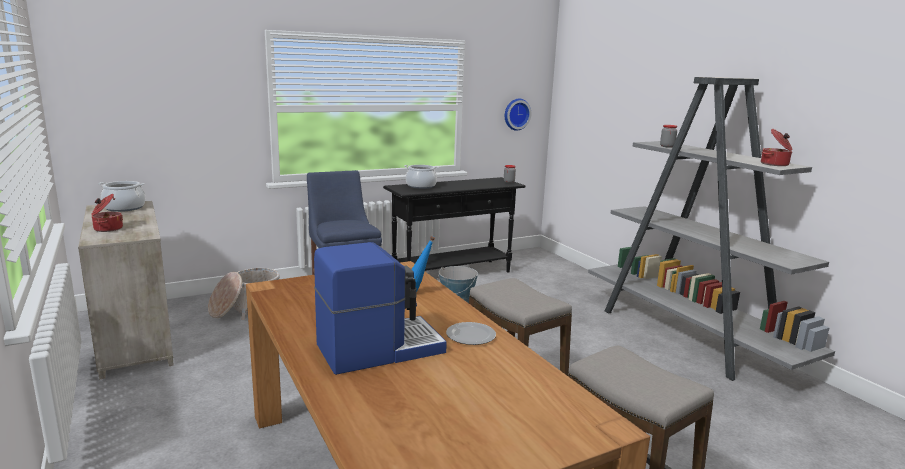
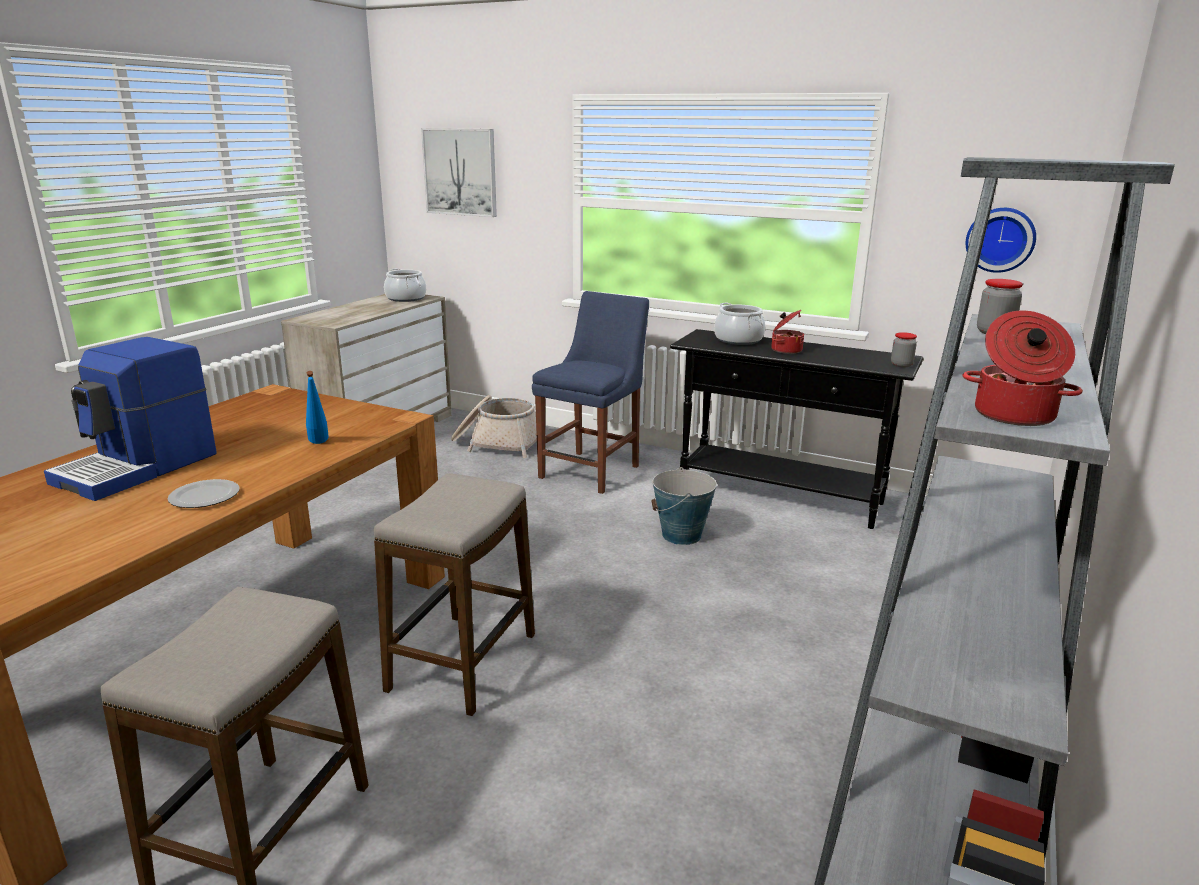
camera: 55 degrees right, 5 degrees up
(107, 229) = (337, 312): cooking pot -> cooking pot (785, 350)
(152, 90) = (460, 172): none -> picture
(378, 348) = (139, 468): coffee machine -> coffee machine turned 90 degrees clockwise

